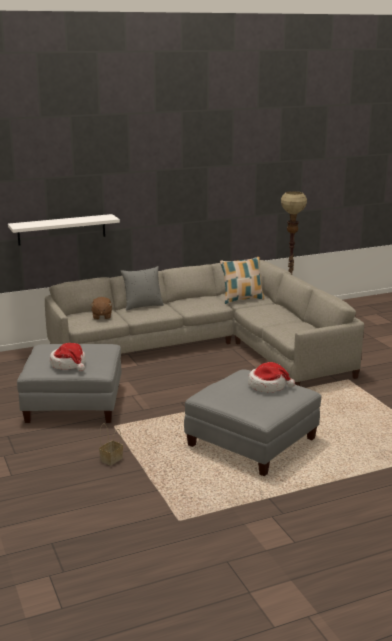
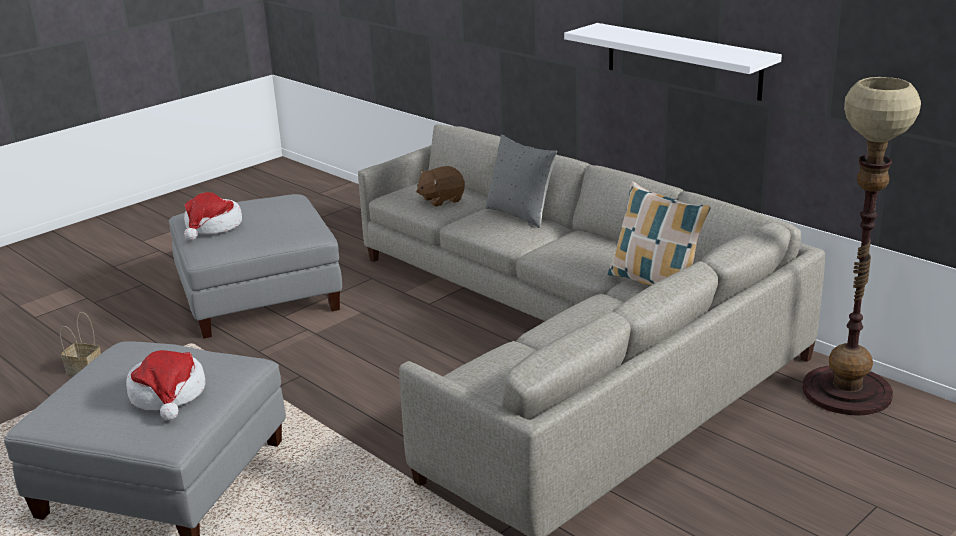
camera: 70 degrees right, 5 degrees up
(61, 229) = (476, 36): white shelf -> white shelf (682, 60)

